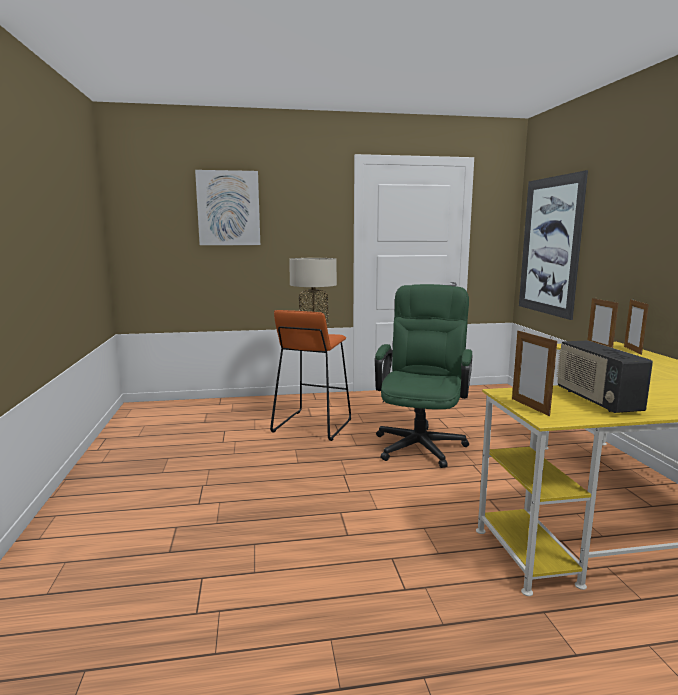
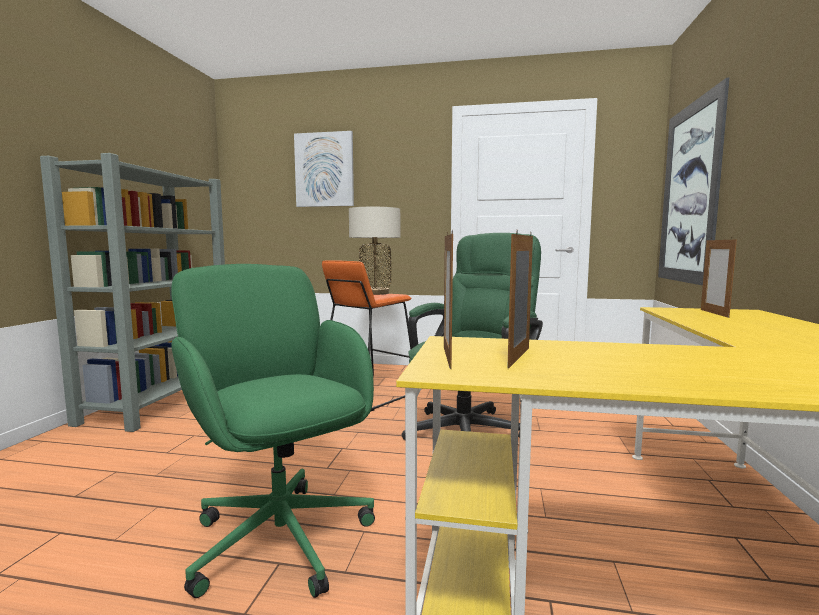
camera: 20 degrees right, 5 degrees down
(120, 459) = (160, 401): none -> grey bookcase
(374, 544) = (280, 538): none -> green office chair
(596, 400) = (581, 359): radio -> none
(632, 350) = (771, 317): picture frame -> picture frame (519, 357)

